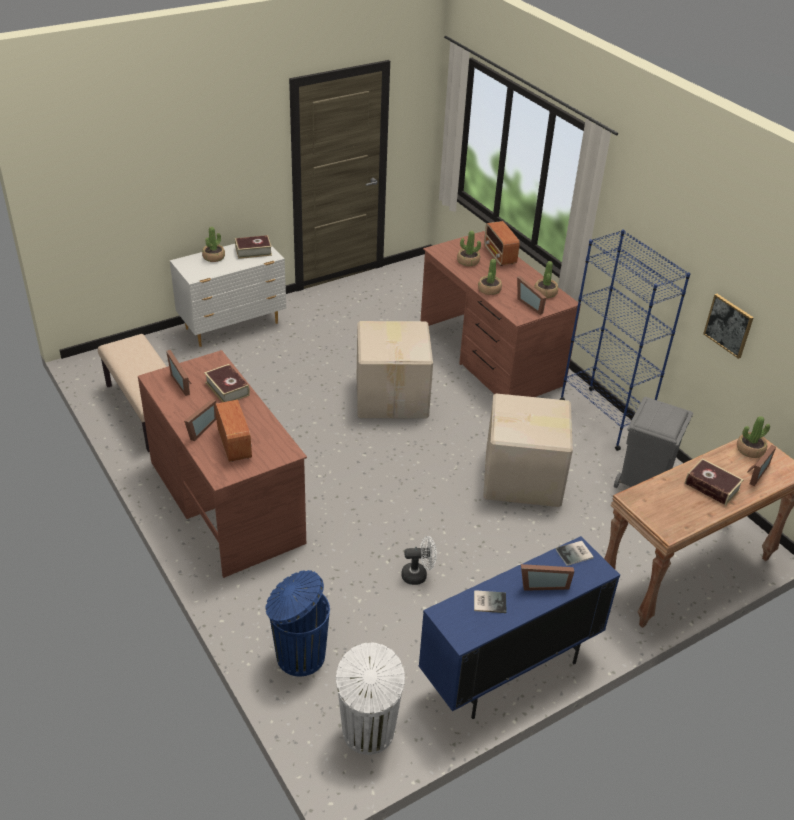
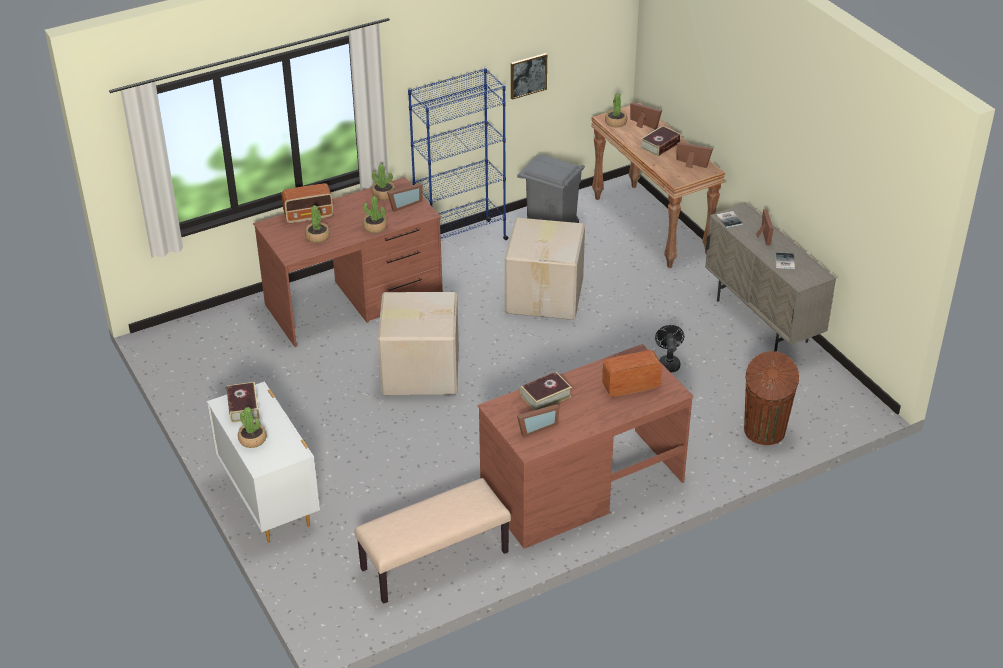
camera: 85 degrees left, 0 degrees up
(199, 429) = (609, 411): picture frame -> picture frame (692, 165)
(299, 655) = (764, 432): blue trash can -> brown trash can
(368, 733) = (830, 394): white trash can -> none
(418, 575) = (668, 363): white fan -> black fan
(509, 672) = (761, 321): blue cabinet -> beige cabinet

